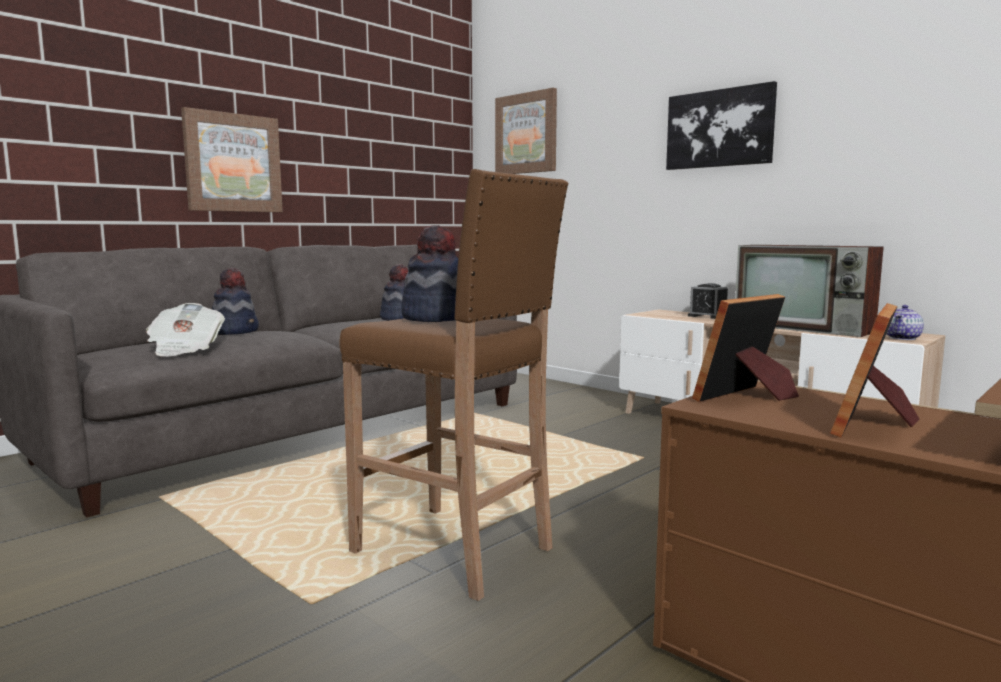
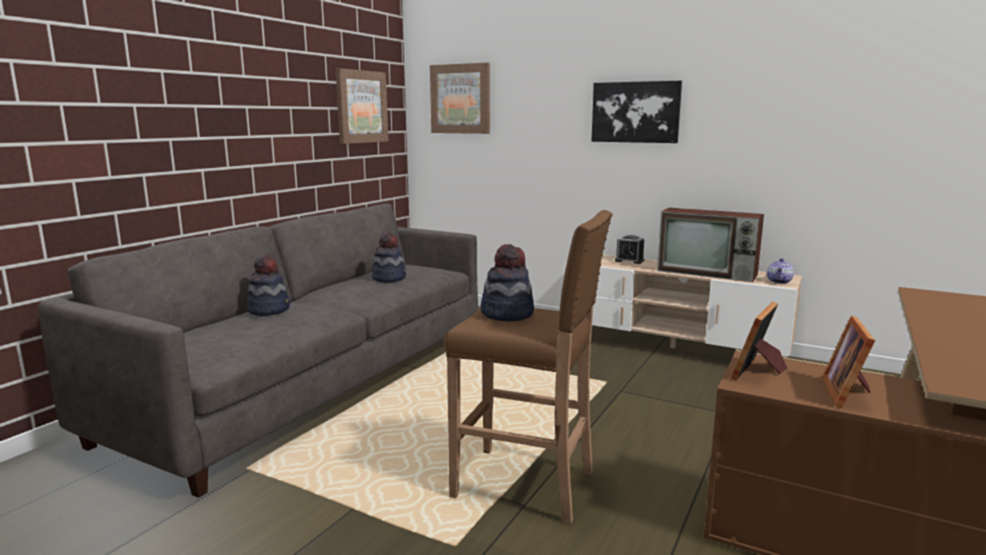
camera: 15 degrees left, 5 degrees up
(185, 350) = (247, 337): newspaper -> none
(233, 163) = (221, 143): picture -> picture (361, 107)

